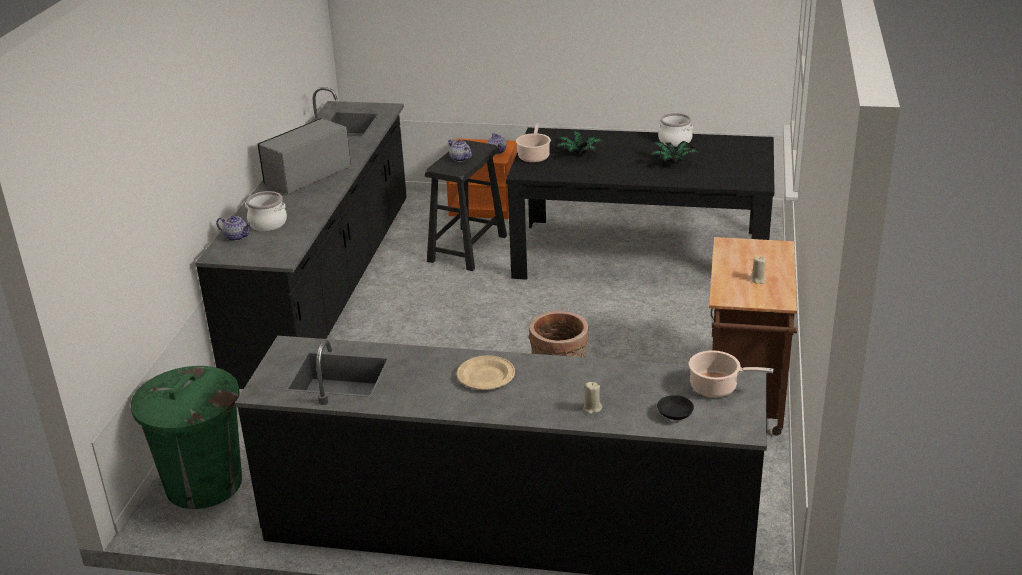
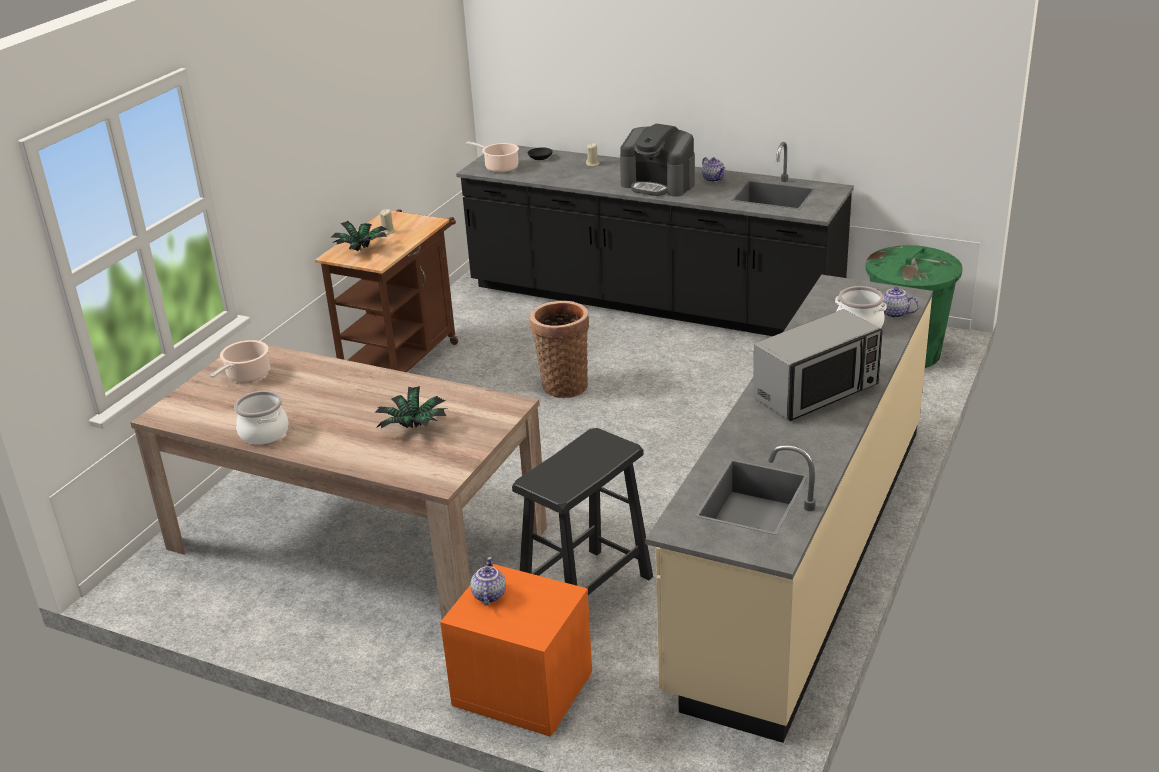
camera: 165 degrees left, 0 degrees up
(327, 288) = (802, 551): black counter -> beige counter
(459, 159) = (583, 461): teapot -> teapot (714, 179)
(485, 376) = (658, 184): beige plate -> coffee machine
(534, 156) = (477, 433): cooking pot -> cooking pot (246, 375)
(641, 255) = (356, 539): black dining table -> beige dining table
(672, 163) = (309, 394): potted plant -> potted plant (362, 249)

